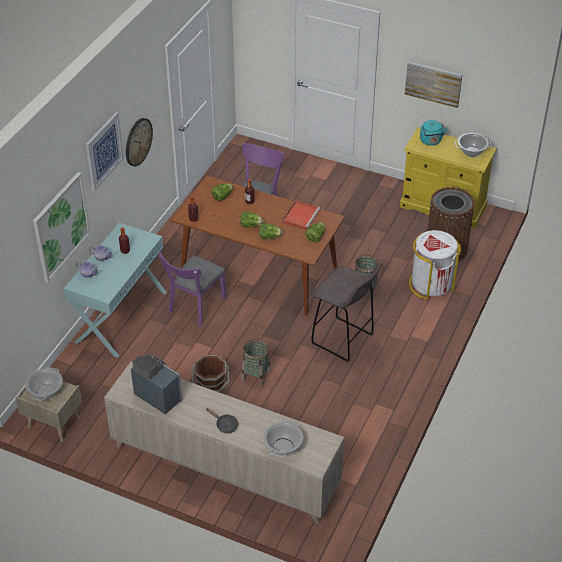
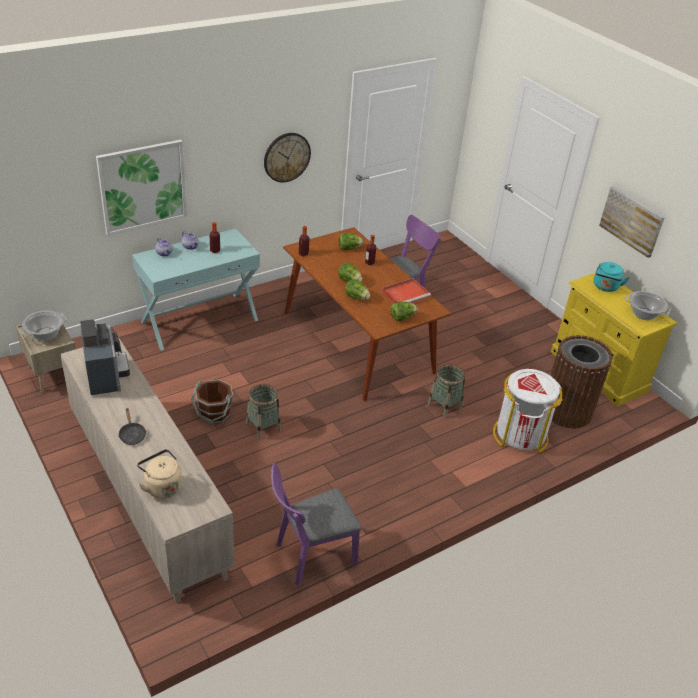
camera: 30 degrees right, 5 degrees down
(104, 151) = (228, 138): picture -> none
(195, 307) = (269, 344): purple chair -> purple chair (310, 556)
(283, 446) = (162, 486): cooking pot -> beige kettle
(344, 340) = (379, 440): grey stool -> none

